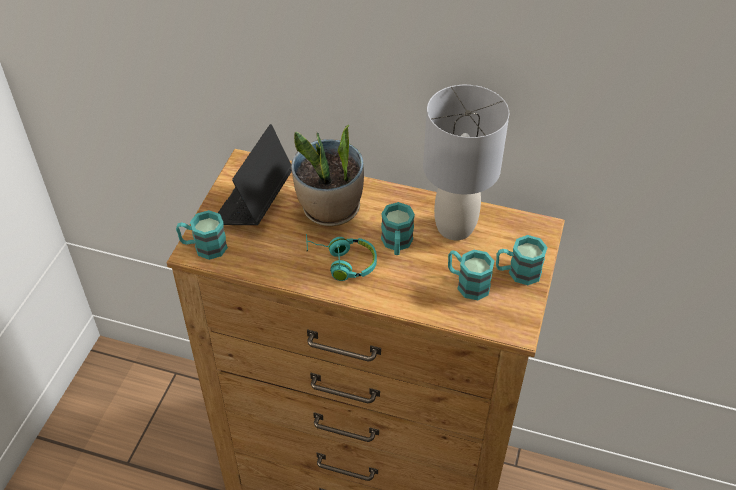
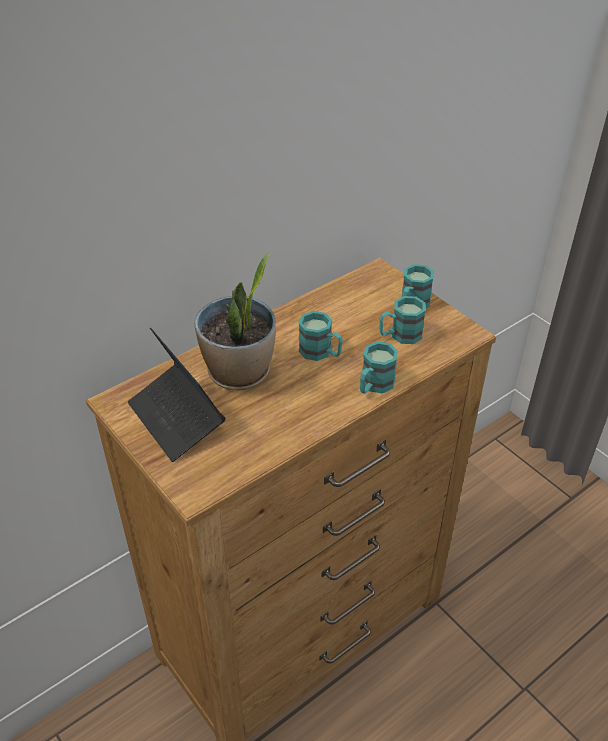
camera: 55 degrees left, 5 degrees down
(204, 247) = (197, 481): turquoise mug -> turquoise mug (374, 385)
(341, 262) = (310, 395): turquoise headphones -> none
(455, 227) = (334, 312): grey table lamp -> none

